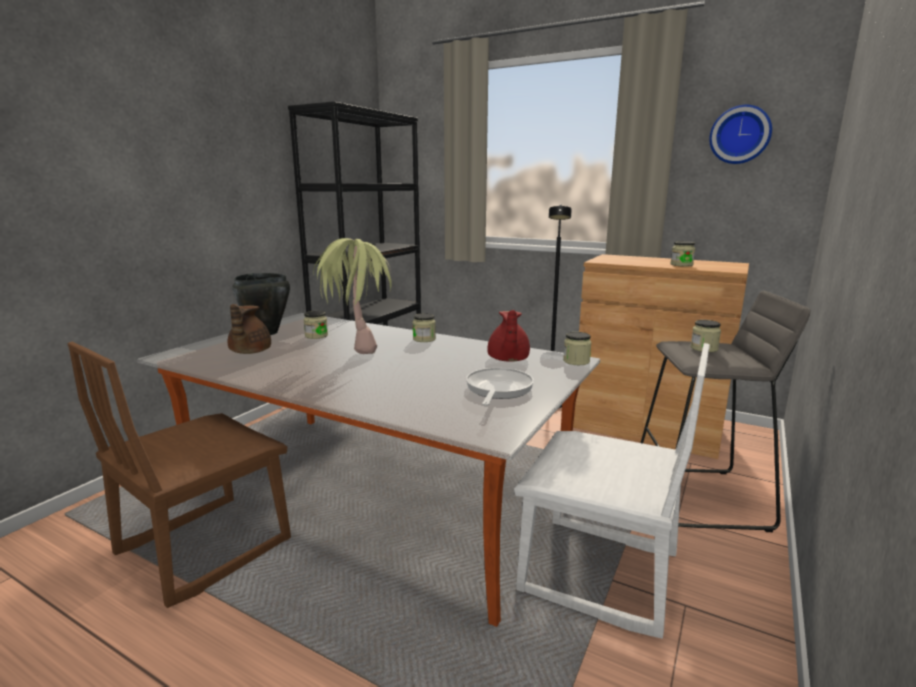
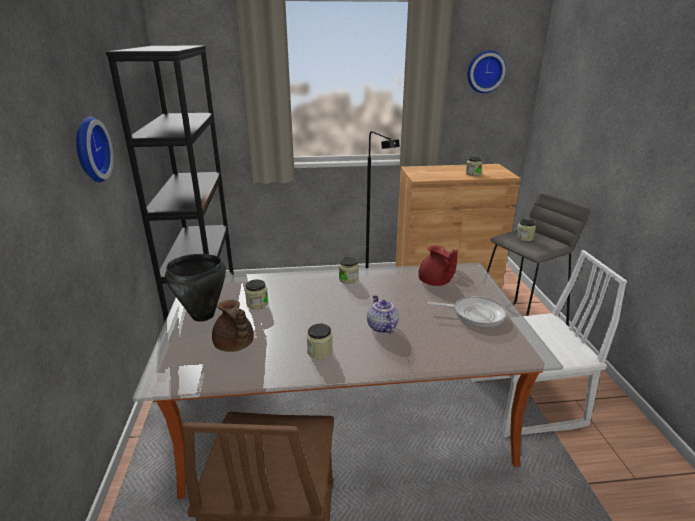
camera: 35 degrees left, 10 degrees up
(232, 175) = (89, 150): none -> wall clock
(358, 346) = (315, 304): potted plant -> none
(381, 372) = (381, 327): none -> teapot
(498, 389) = (475, 314): frying pan -> frying pan turned 120 degrees clockwise
(576, 361) = (473, 270): jar -> jar (320, 352)

